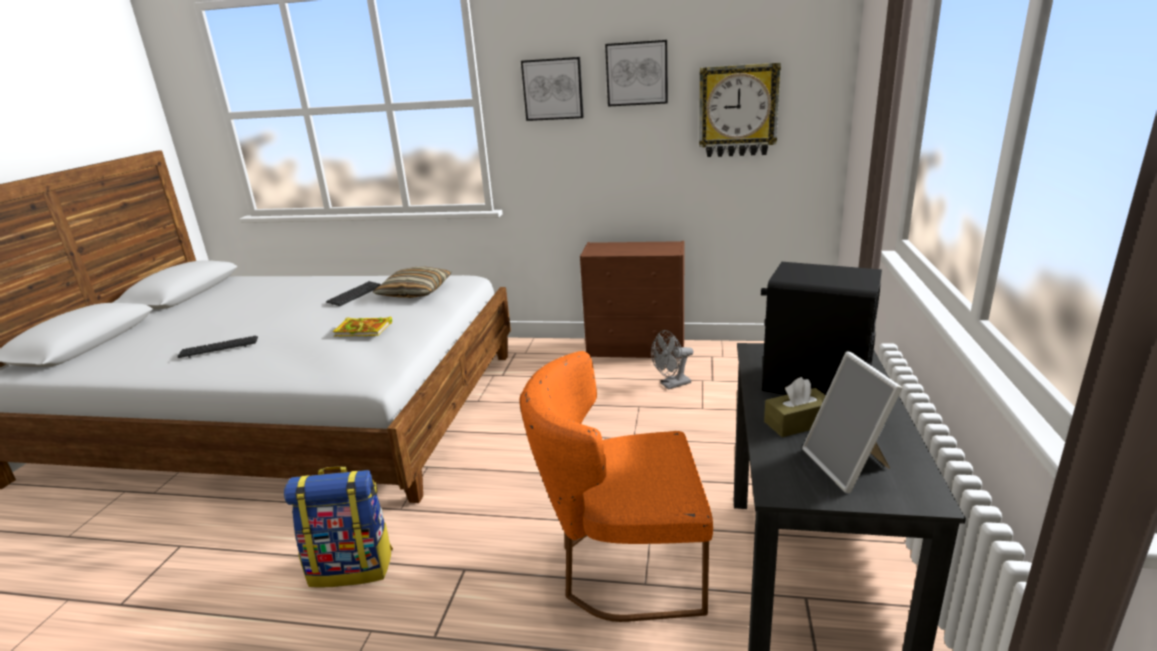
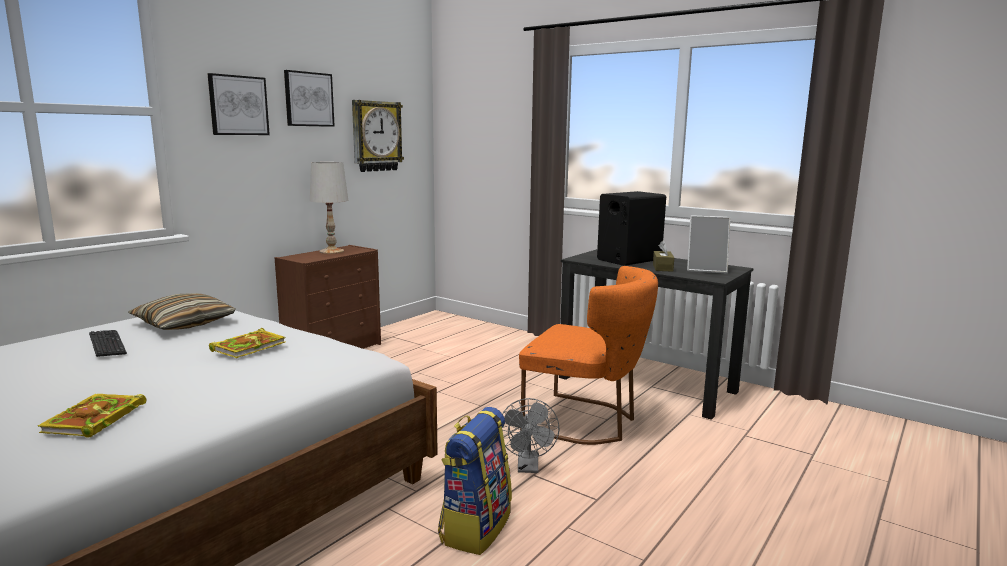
camera: 65 degrees left, 10 degrees down
(219, 348) = (94, 420): keyboard -> book
(622, 568) = (587, 422): orange chair -> orange chair turned 90 degrees counterclockwise
(642, 246) = (331, 251): none -> white table lamp
(671, 385) = (407, 356): grey fan -> grey fan (528, 467)

